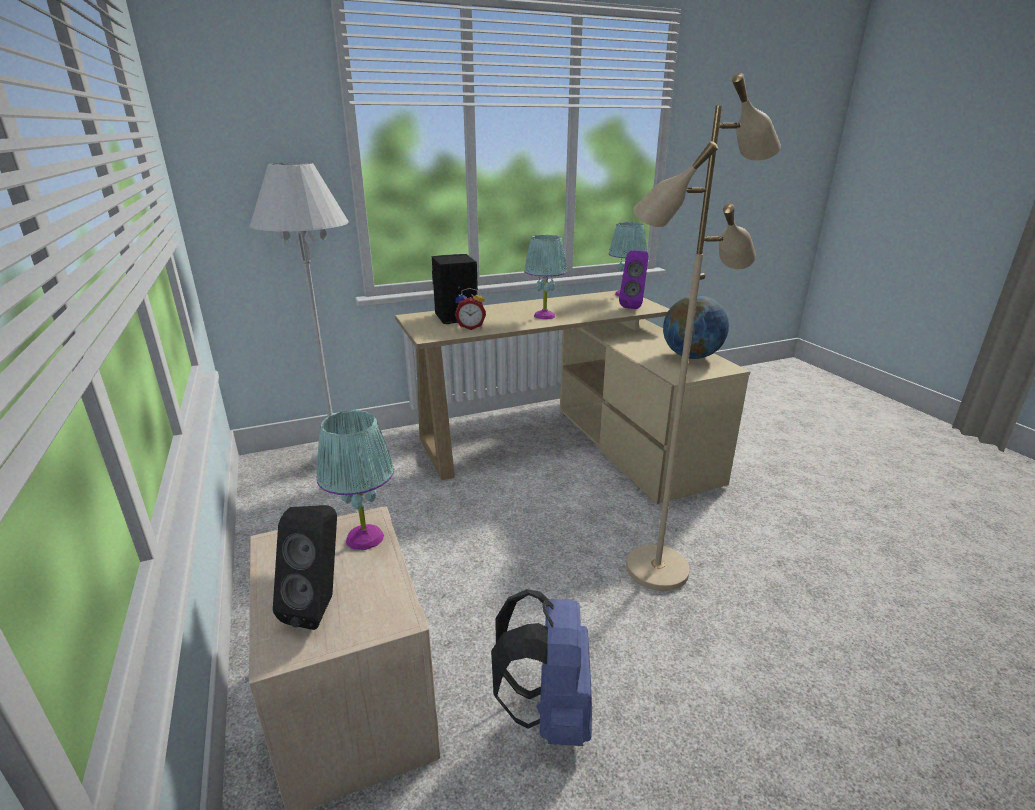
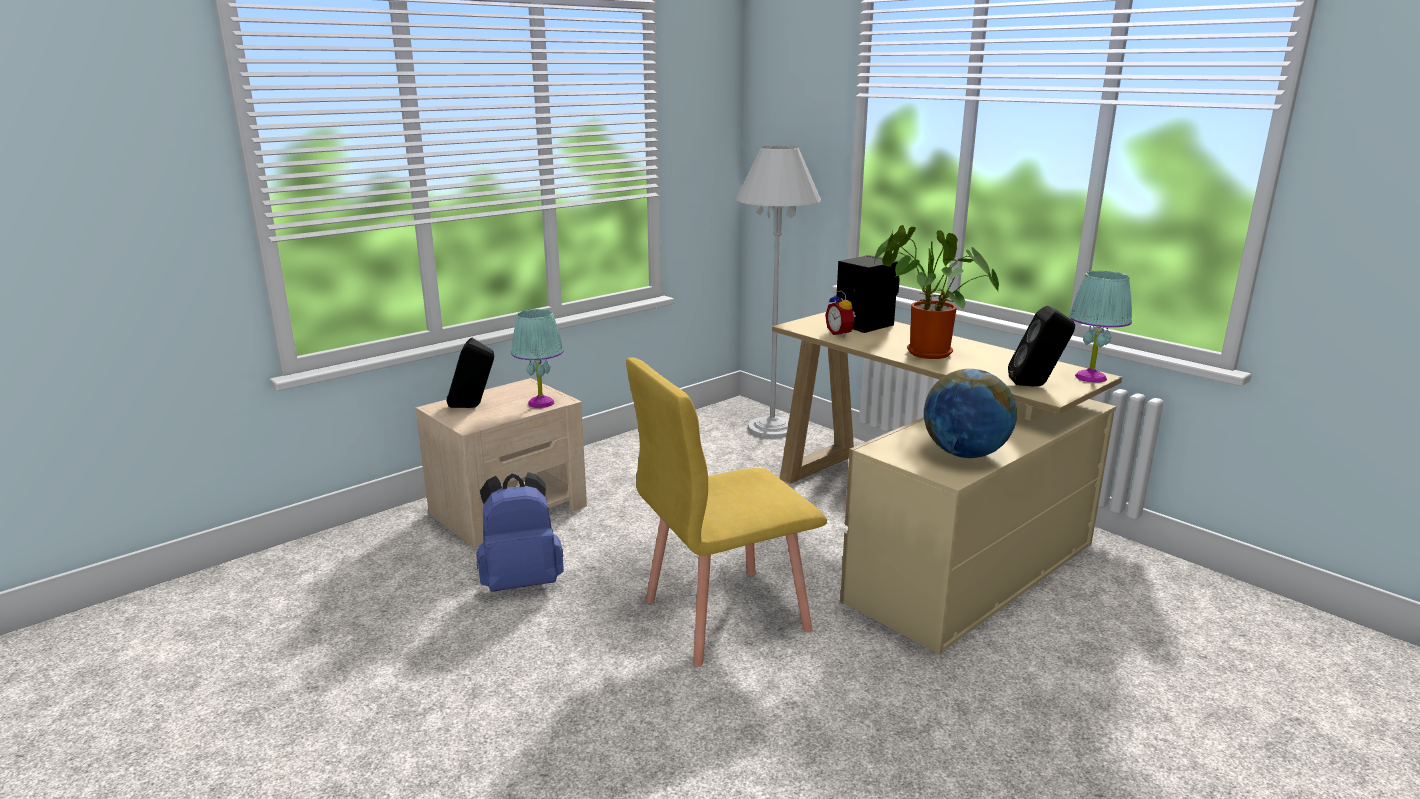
camera: 70 degrees right, 5 degrees down
(544, 316) = (923, 353): turquoise table lamp -> potted plant
(633, 306) = (1036, 386): purple speaker -> black speaker
(656, 567) = (724, 614): beige floor lamp -> yellow chair

